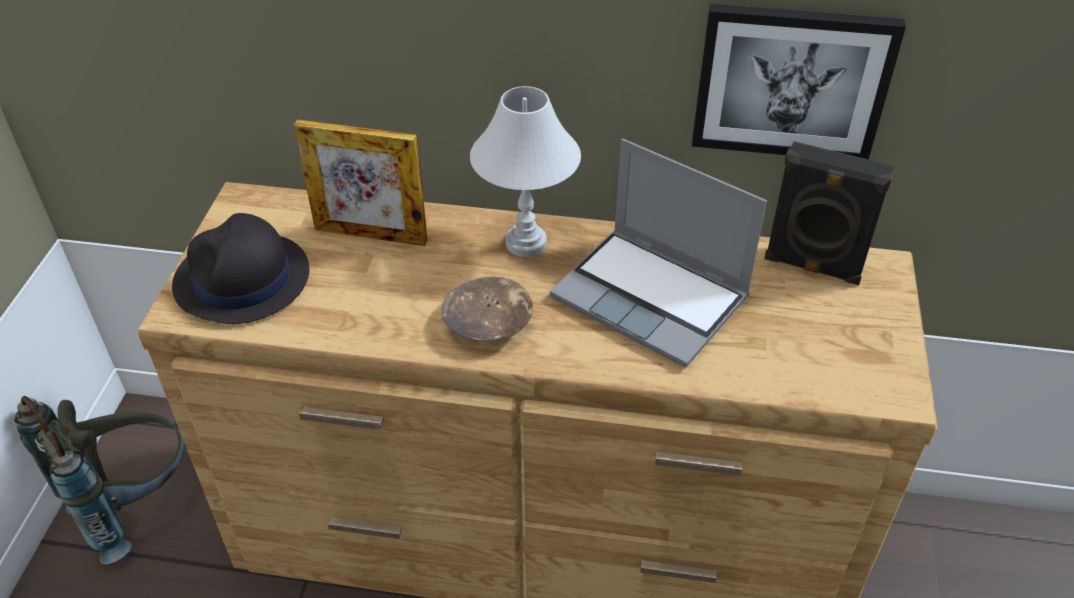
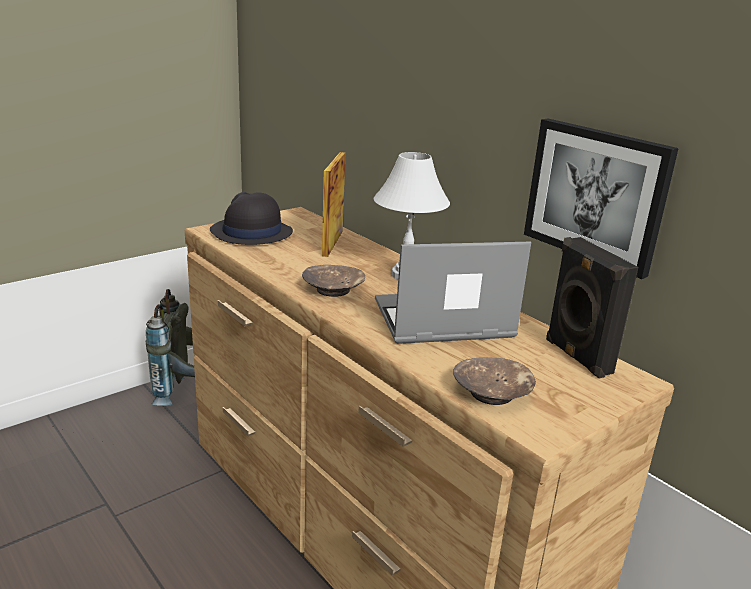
camera: 40 degrees right, 20 degrees down
(370, 235) = (332, 243): picture frame -> picture frame turned 45 degrees clockwise
(653, 298) = (441, 321): laptop -> laptop turned 90 degrees clockwise
(812, 372) = (492, 393): none -> brown bowl

